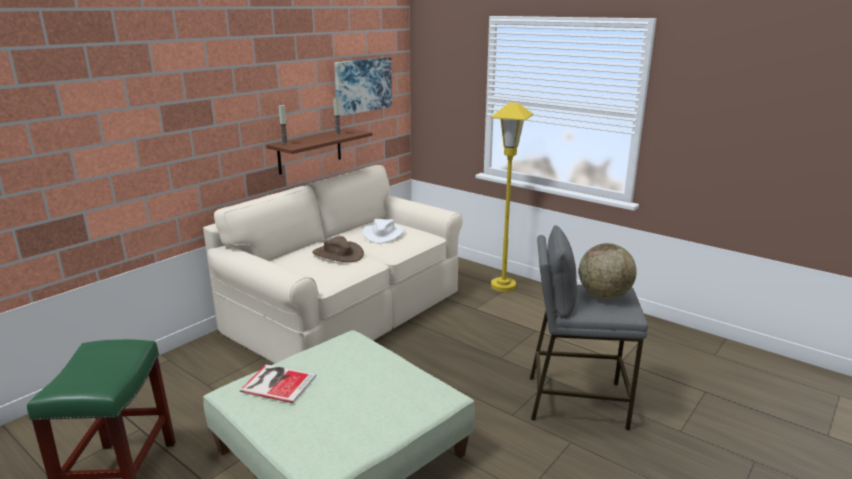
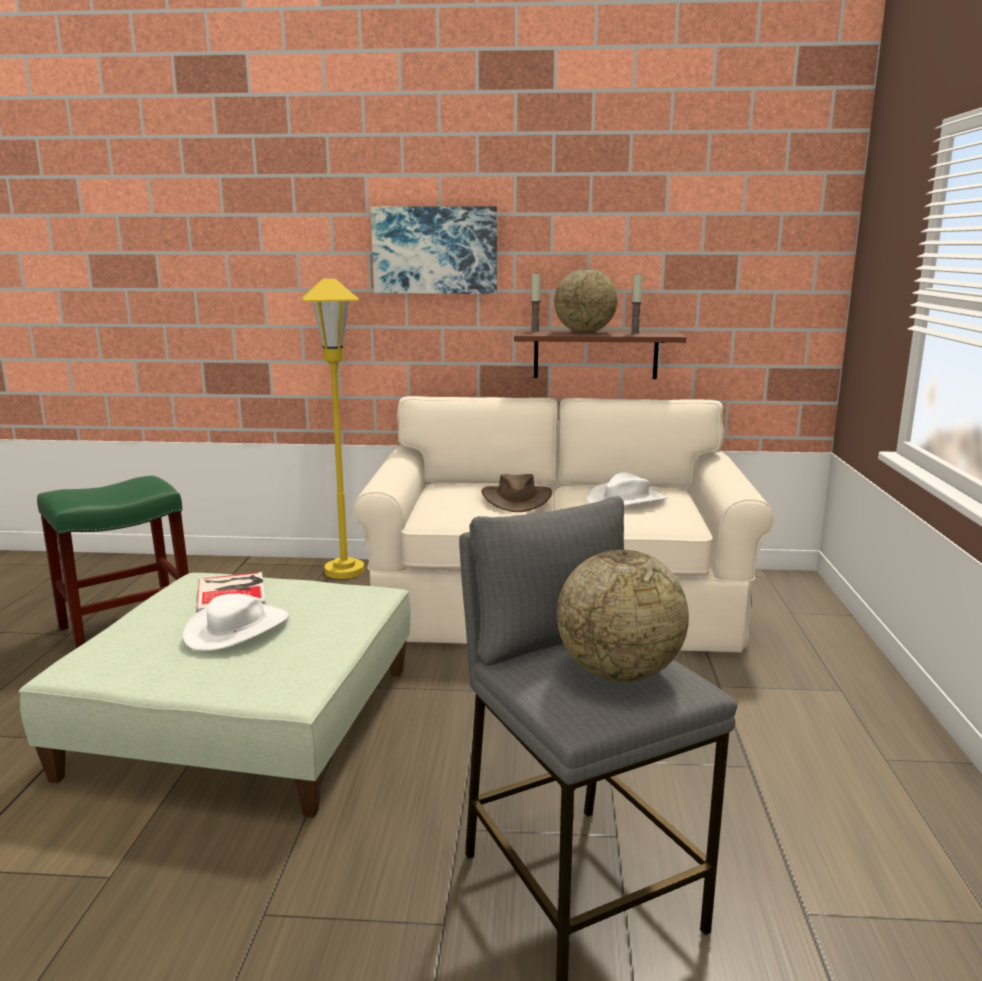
camera: 55 degrees right, 5 degrees down
(315, 139) = (584, 332): none -> globe
(344, 393) = (237, 629): none -> white hat
(362, 85) = (723, 264): picture -> picture (435, 250)
(503, 286) = (840, 684): yellow floor lamp -> yellow floor lamp (344, 571)

